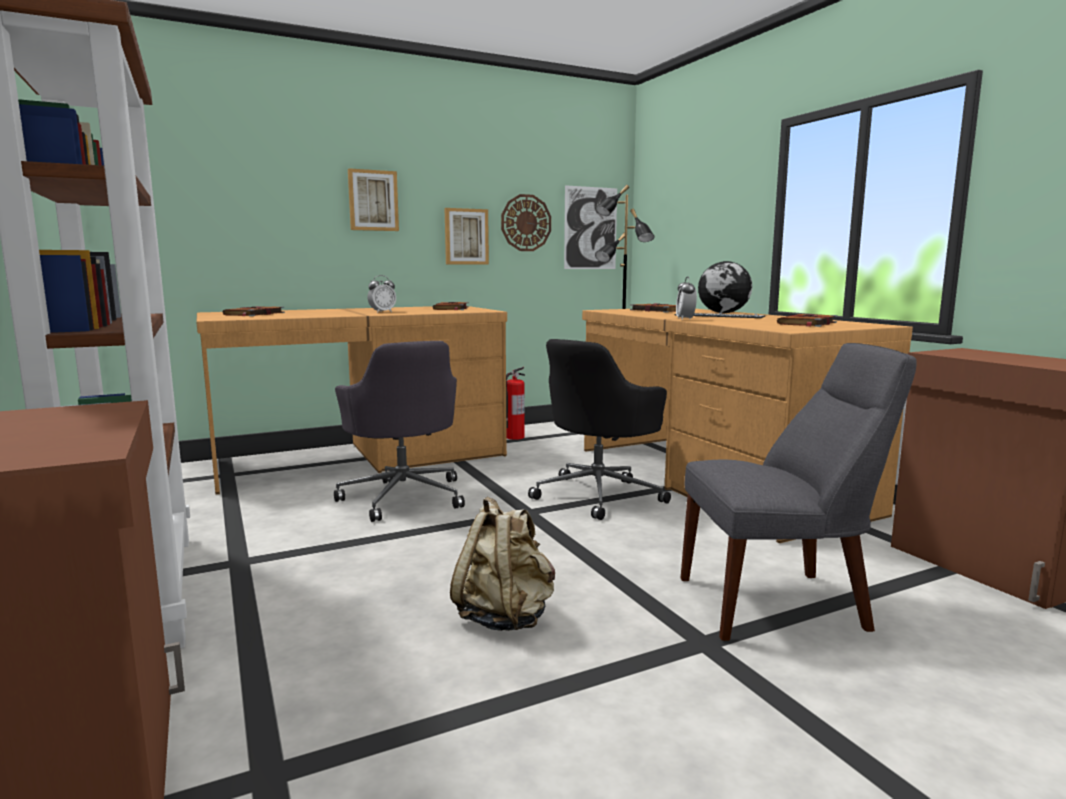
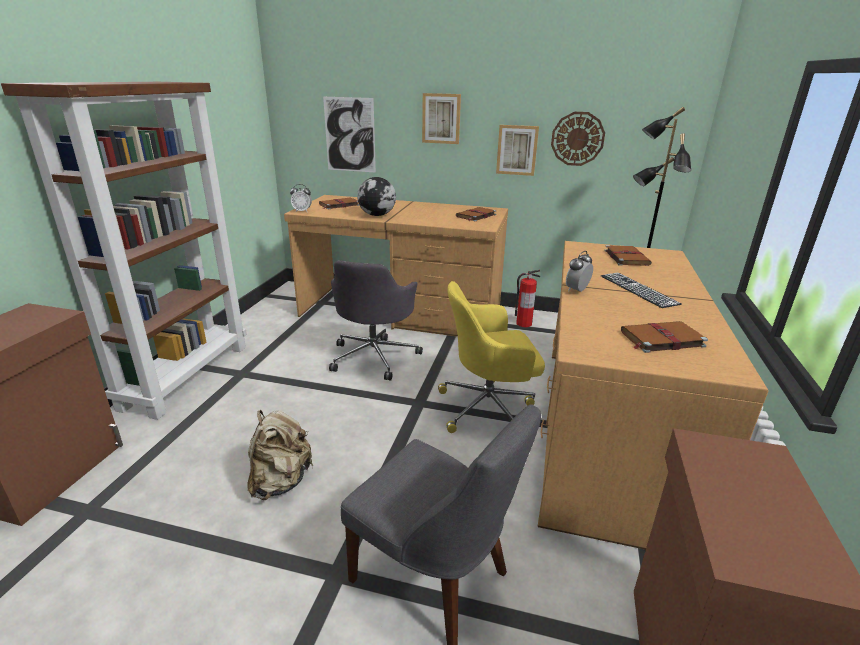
camera: 40 degrees right, 15 degrees up
(382, 312) = (412, 216): alarm clock -> alarm clock (302, 211)
(590, 228) = (650, 145): picture -> picture (350, 135)
(599, 495) = (489, 408): black office chair -> yellow office chair
(724, 313) = (670, 282): globe -> globe (377, 215)

